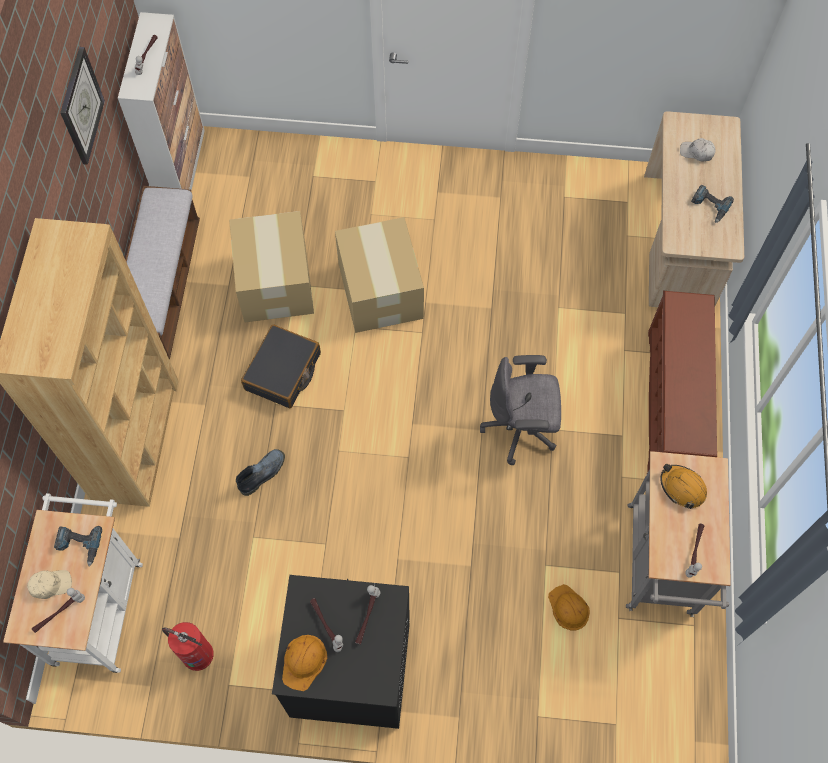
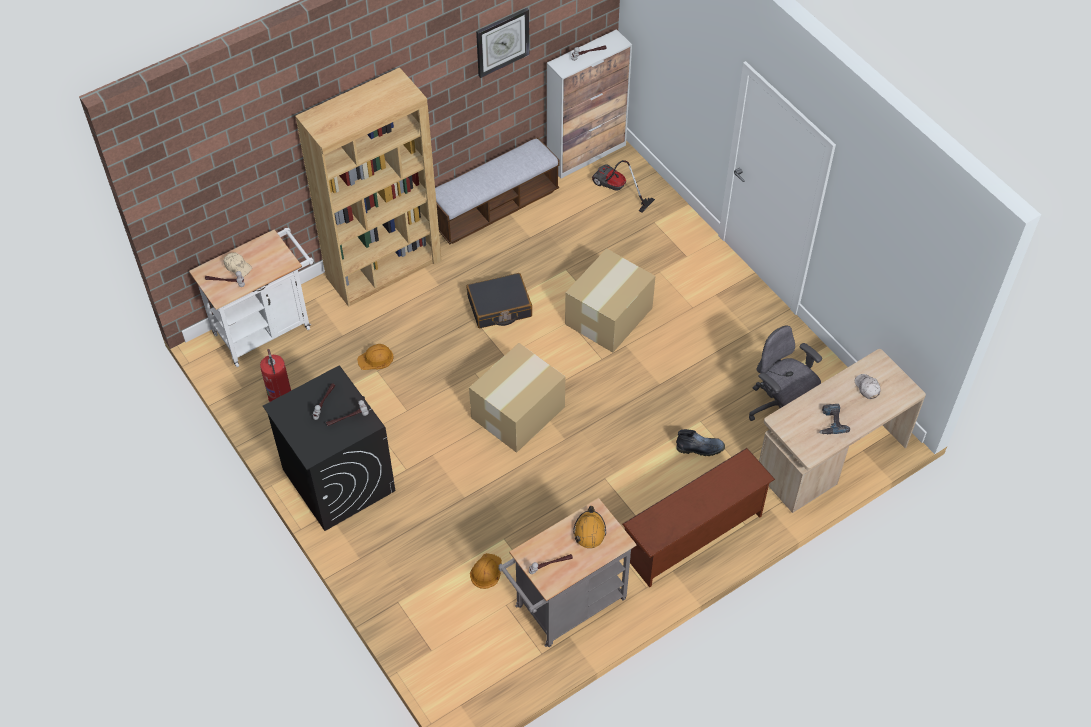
camera: 50 degrees right, 10 degrees down
(79, 545) = (270, 262): power drill -> none
(246, 177) = (616, 190): none -> vacuum cleaner
(262, 473) = (422, 345): boot -> boot (701, 448)
(275, 284) = (555, 259): cardboard box -> cardboard box (516, 413)
(304, 661) = (294, 407): orange hard hat -> orange hard hat (376, 359)
(520, 429) = (587, 460): grey office chair -> grey office chair (779, 409)

